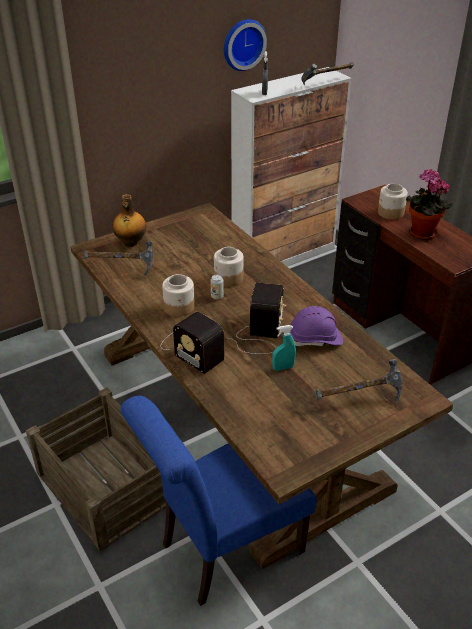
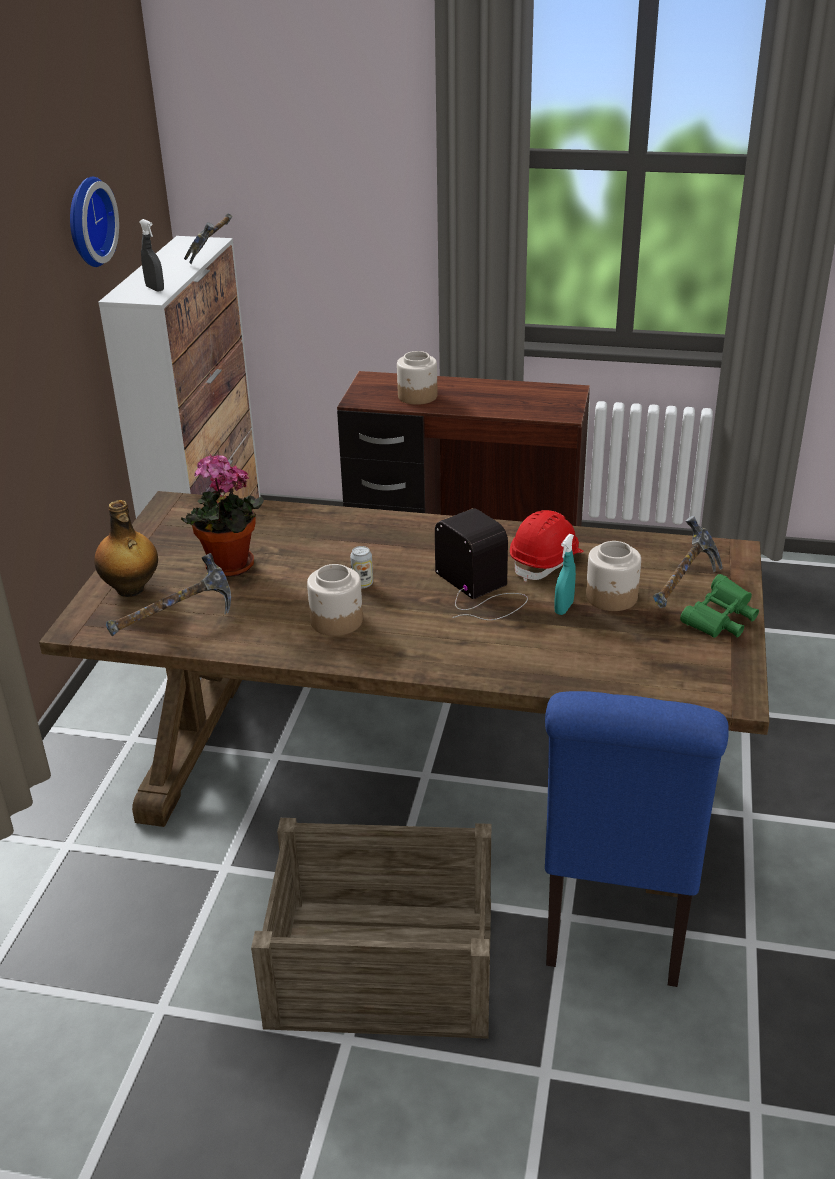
camera: 45 degrees left, 5 degrees down
(190, 349) = (433, 654): radio -> none
(228, 278) = (341, 558): jar -> jar (612, 597)
(315, 339) = (546, 562): purple hard hat -> red hard hat
(347, 430) = (720, 622): none -> green binoculars
(421, 234) = (485, 402): potted plant -> potted plant (228, 568)

